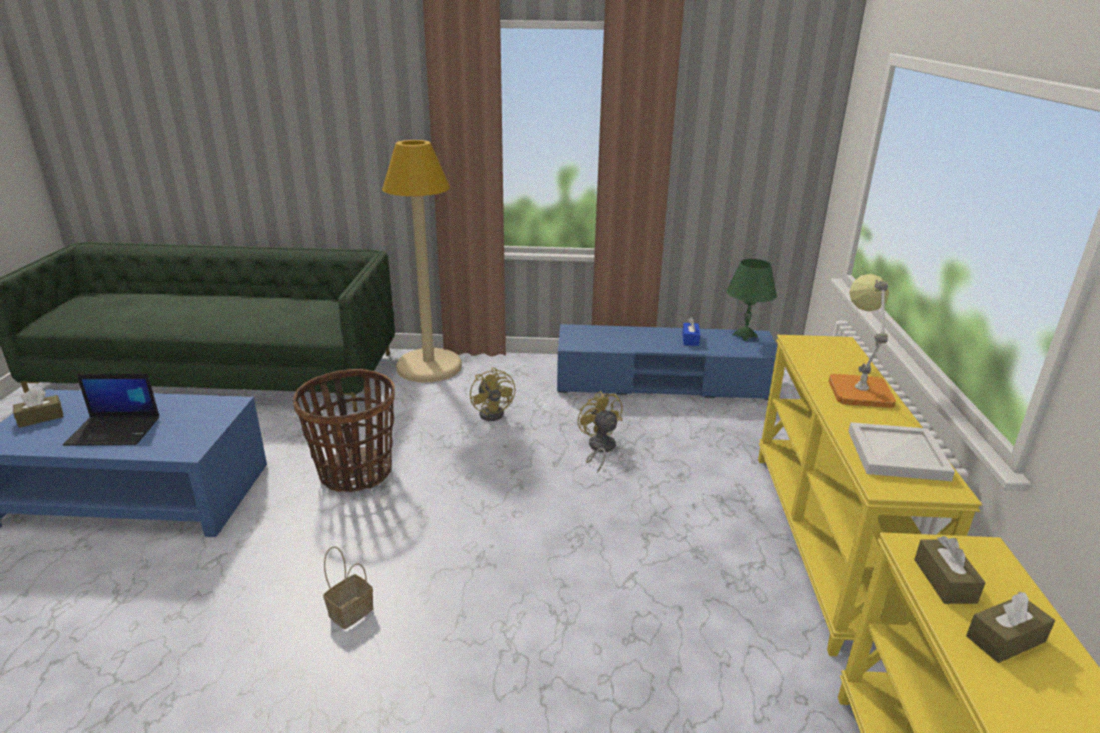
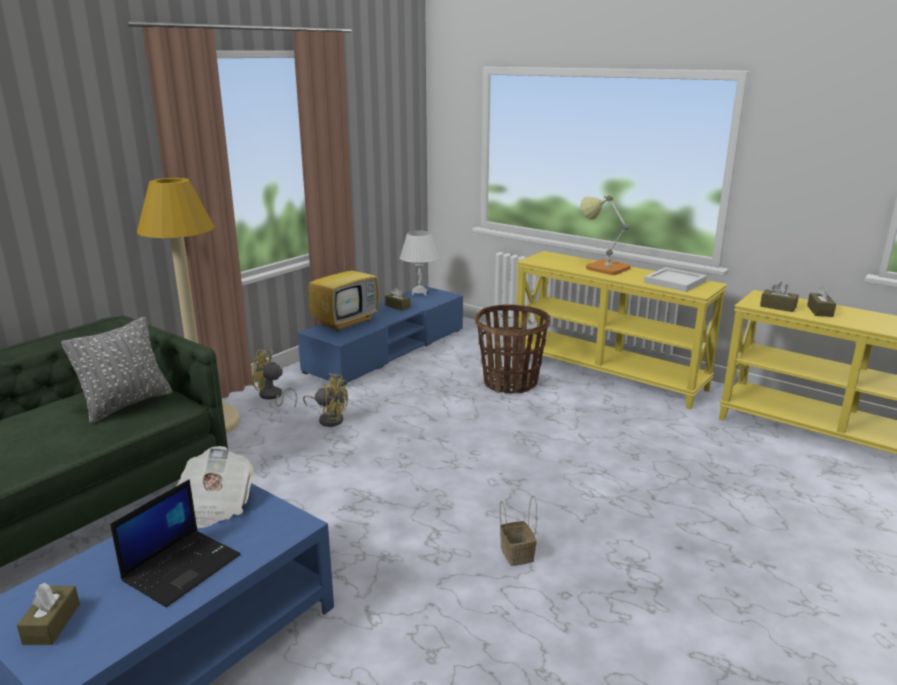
camera: 55 degrees left, 5 degrees down
(203, 409) = (216, 504): none -> newspaper
(308, 318) = (126, 404): none -> grey pillow
(355, 473) = (327, 506): basket -> basket (510, 383)
(599, 449) = (437, 398): yellow fan -> yellow fan (272, 397)
(613, 333) = (346, 322): none -> television
(690, 339) = (397, 306): blue tissue box -> brown tissue box
(745, 336) = (419, 293): green table lamp -> white table lamp

